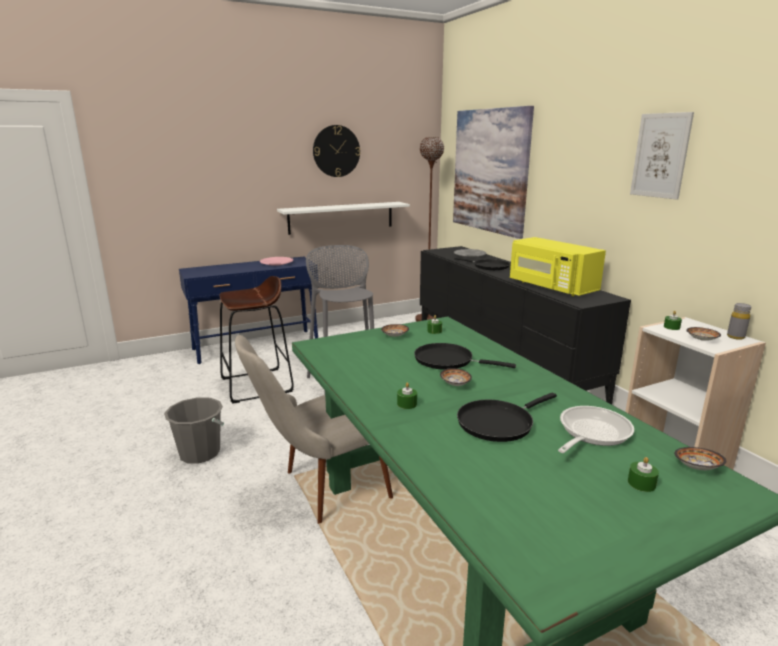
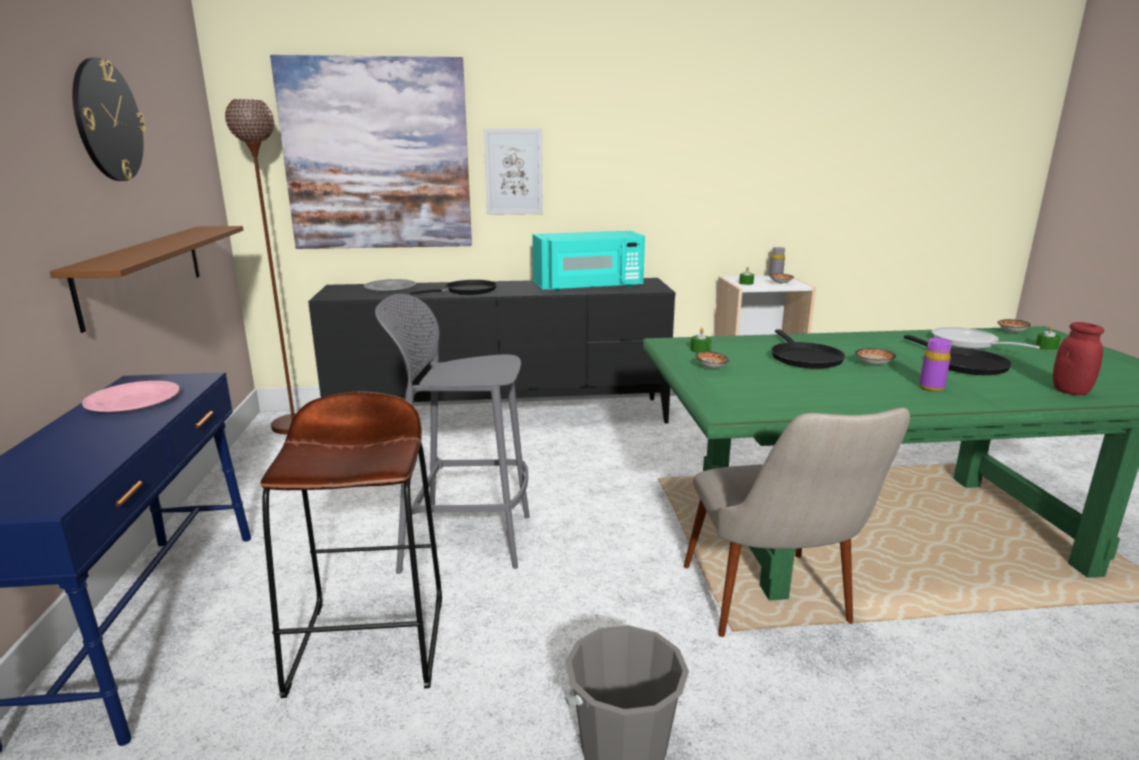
camera: 70 degrees left, 0 degrees up
(341, 217) = (143, 272): white shelf -> brown shelf
(407, 404) = (931, 388): green candle -> purple bottle
(448, 360) = (803, 358): black frying pan -> black frying pan turned 45 degrees counterclockwise
(451, 471) = (1070, 391): none -> red jar
(550, 287) = (589, 287): yellow microwave -> turquoise microwave
(660, 155) = (668, 122): picture -> picture (513, 172)

